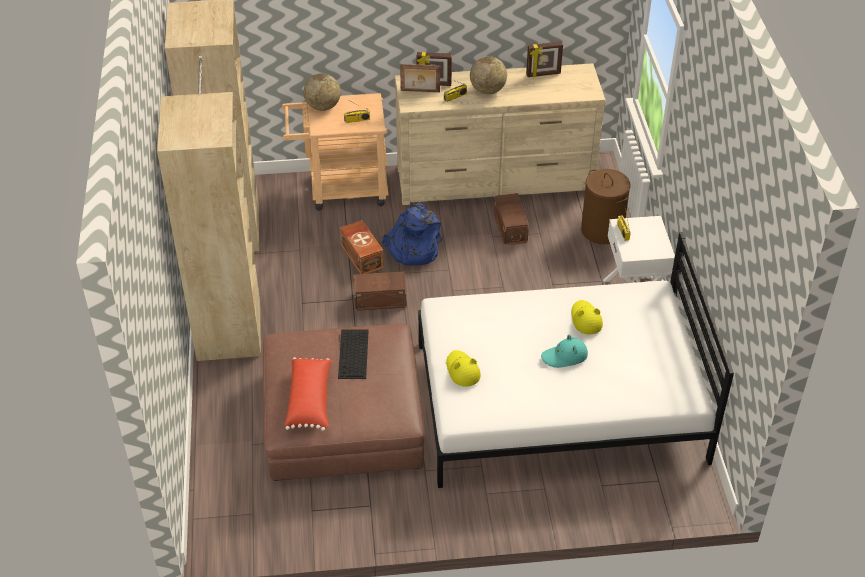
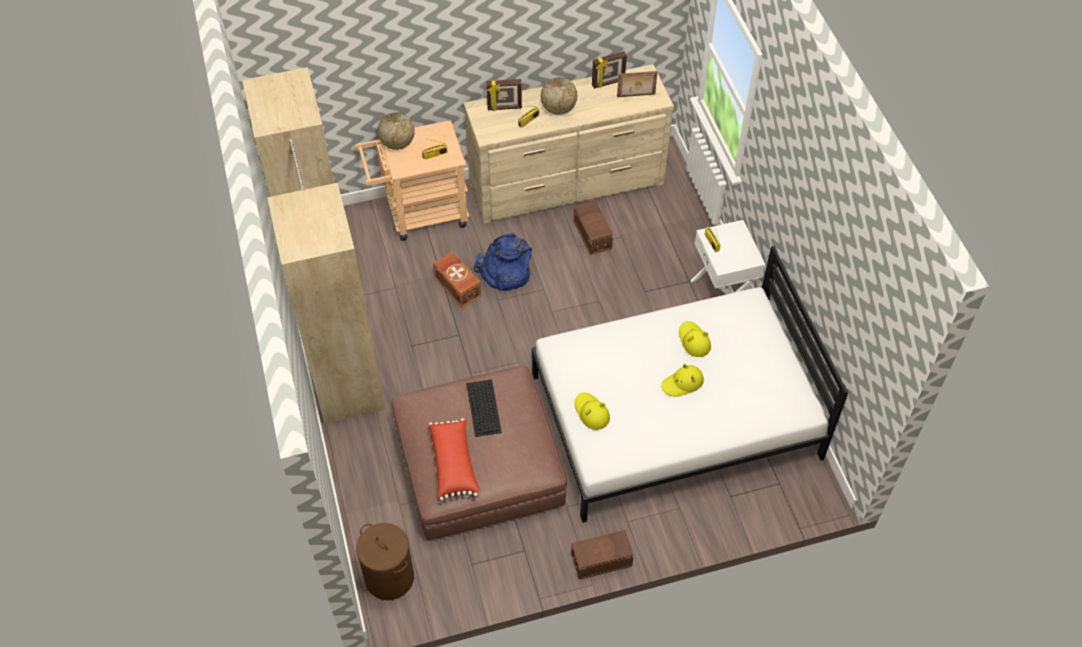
camera: 10 degrees left, 10 degrees up
(381, 300) = (486, 332): brown storage box -> brown storage box (602, 561)
(420, 91) = (493, 118): picture frame -> picture frame (636, 96)
(564, 356) = (682, 383): turquoise hat -> yellow hat
(602, 230) = (679, 226): brown laundry basket -> brown laundry basket (390, 578)

